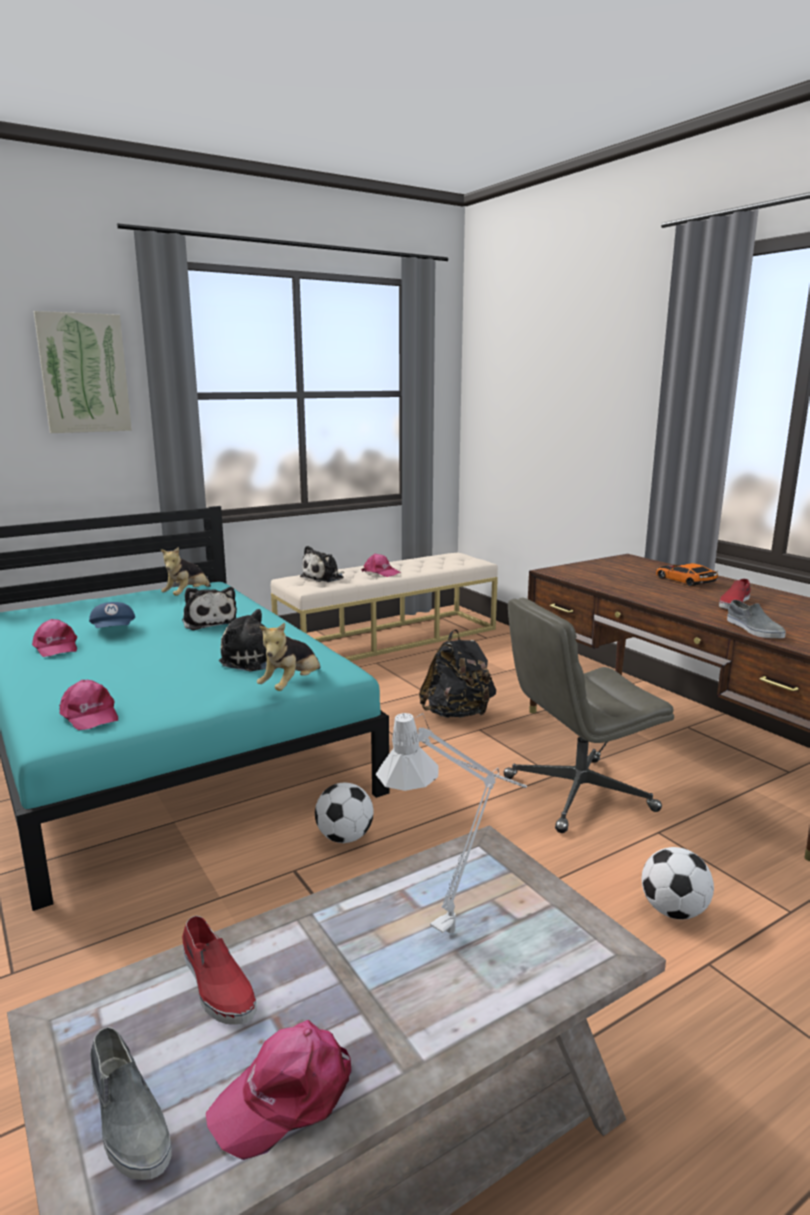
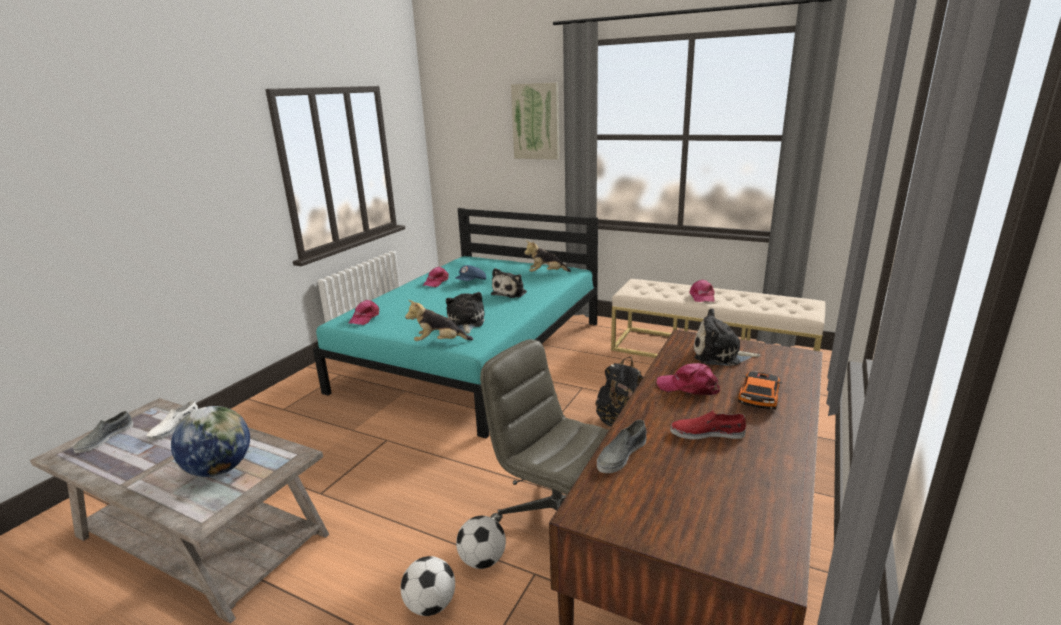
camera: 60 degrees right, 5 degrees up
(216, 984) = (174, 427): red shoe -> white shoe
(286, 1095) = (110, 463): pink cap -> pink cap (688, 387)
(324, 577) = (658, 287): plush toy -> plush toy (720, 355)
(345, 838) = (426, 442): football -> football (482, 560)
(459, 926) = (220, 469): grey table lamp -> globe

